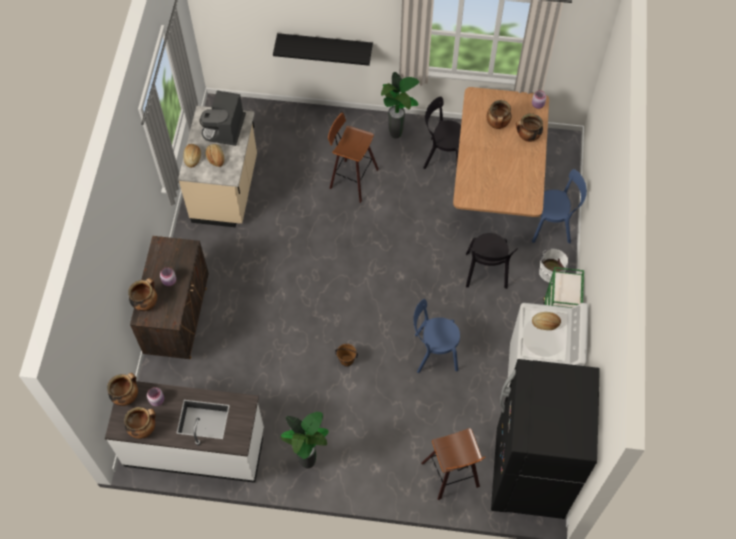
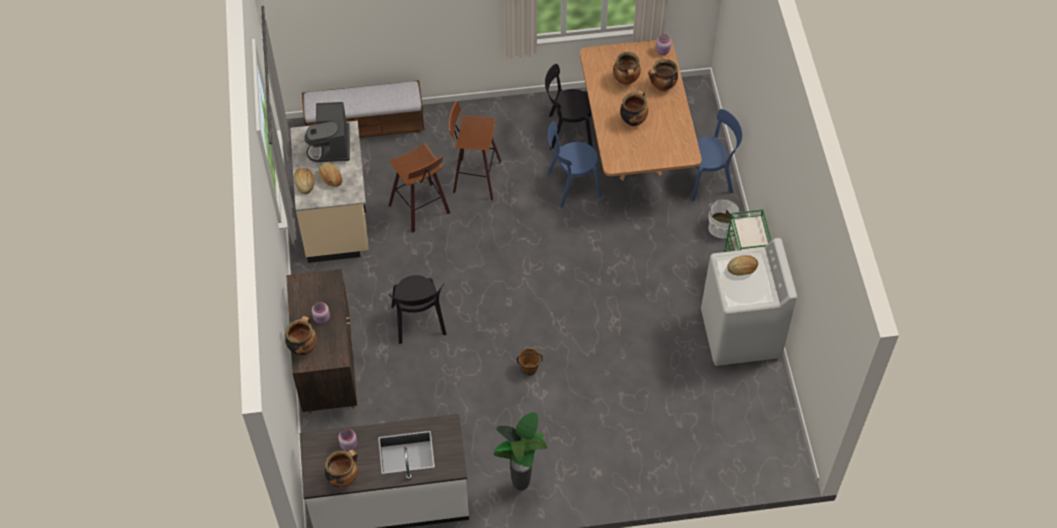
camera: 15 degrees left, 5 degrees down
(126, 396) = (313, 449): cooking pot -> cooking pot (633, 120)
(274, 114) = (365, 126): none -> bench
(325, 44) = (417, 32): black shelf -> none
(396, 135) = (510, 121): potted plant -> none
(433, 352) = (621, 338): blue chair -> blue chair (571, 186)
(452, 476) = (681, 460): stool -> stool (422, 209)
(486, 273) = (652, 243): black chair -> black chair (419, 323)
(529, 474) = (761, 439): black fridge -> none

